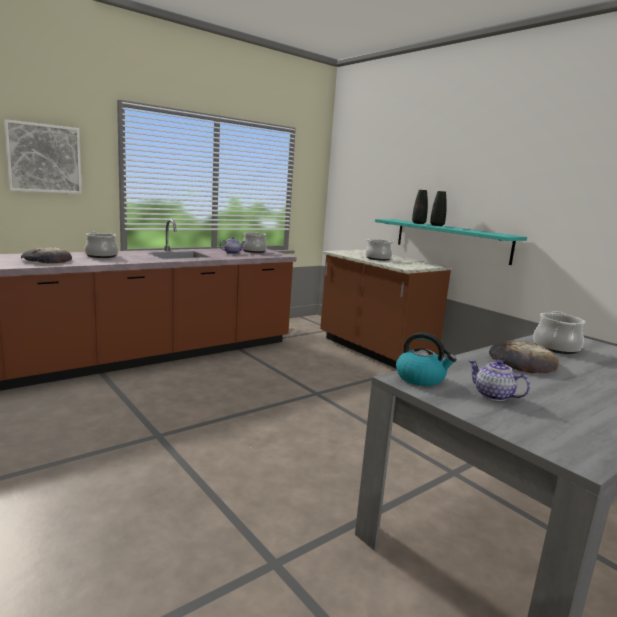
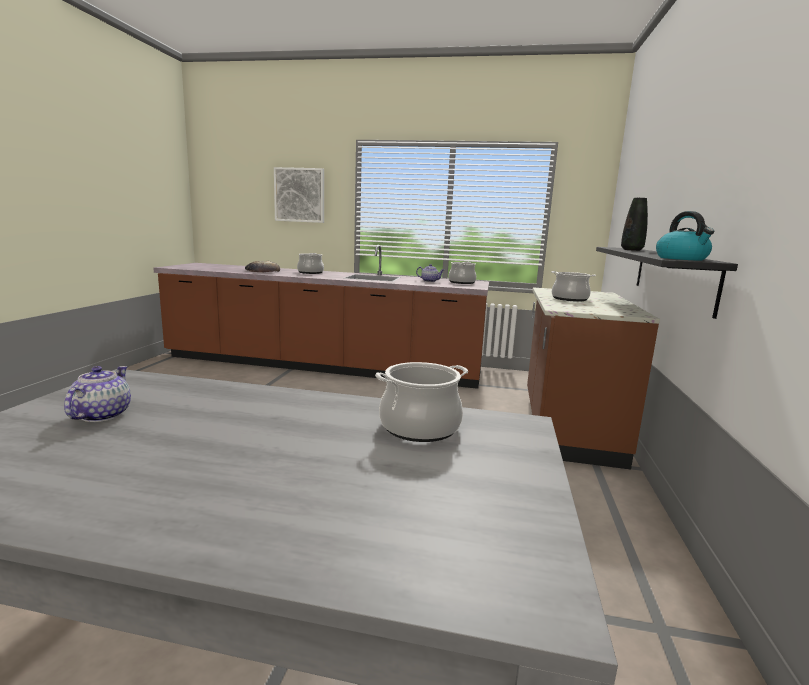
camera: 50 degrees right, 0 degrees up
(421, 378) = (132, 382): kettle -> kettle (682, 259)
(437, 225) = (648, 252): black vase -> none
(451, 240) = (672, 276): turquoise shelf -> black shelf
(522, 362) = (283, 415): bread -> none

